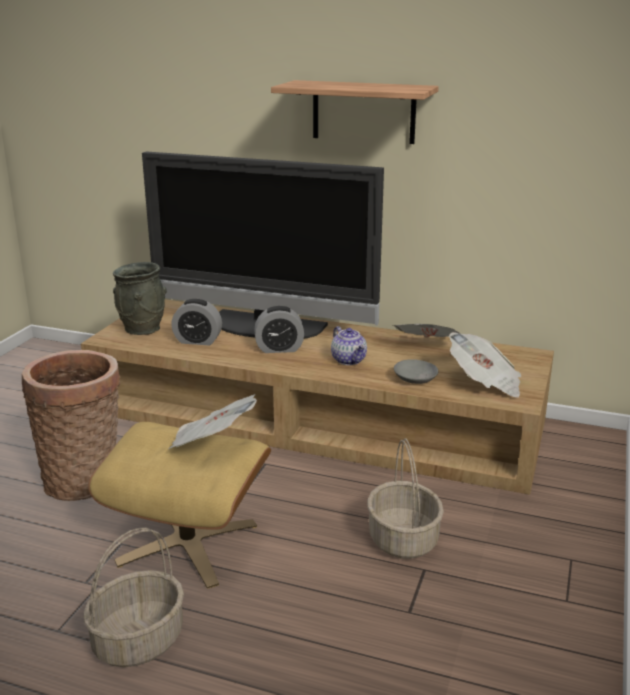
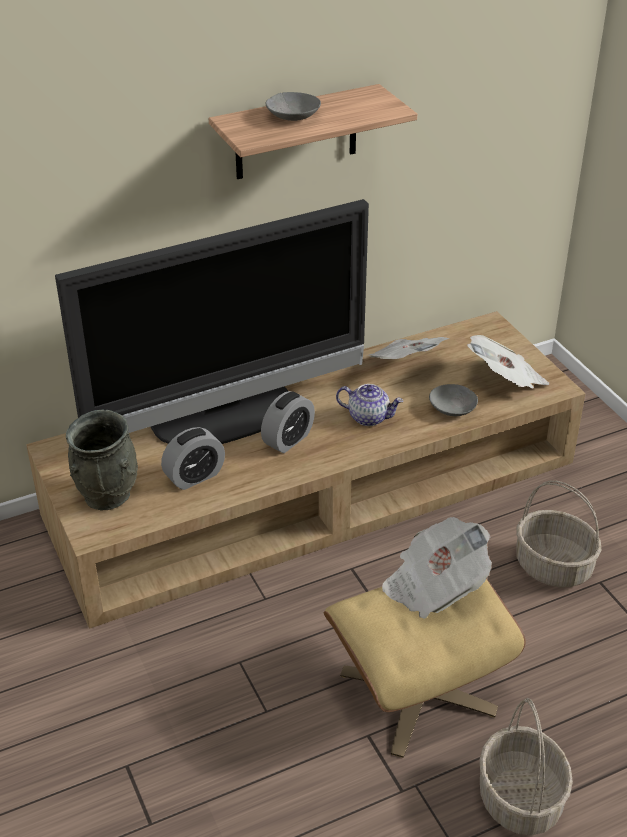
camera: 45 degrees left, 15 degrees up
(85, 480) = (225, 703): basket -> none
(341, 84) = (293, 116): none -> grey bowl

